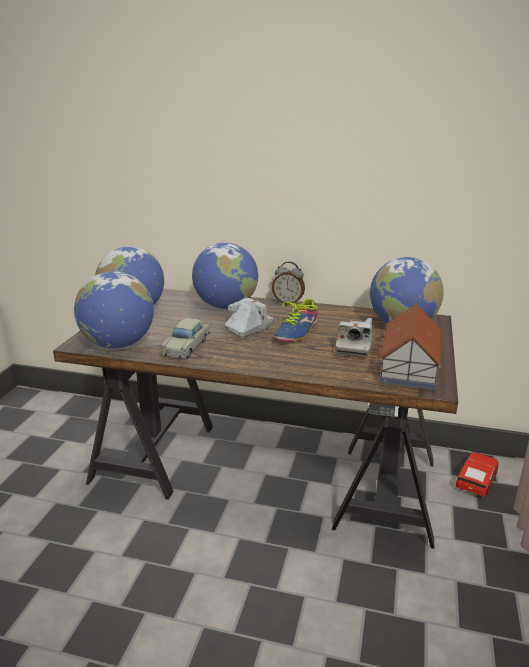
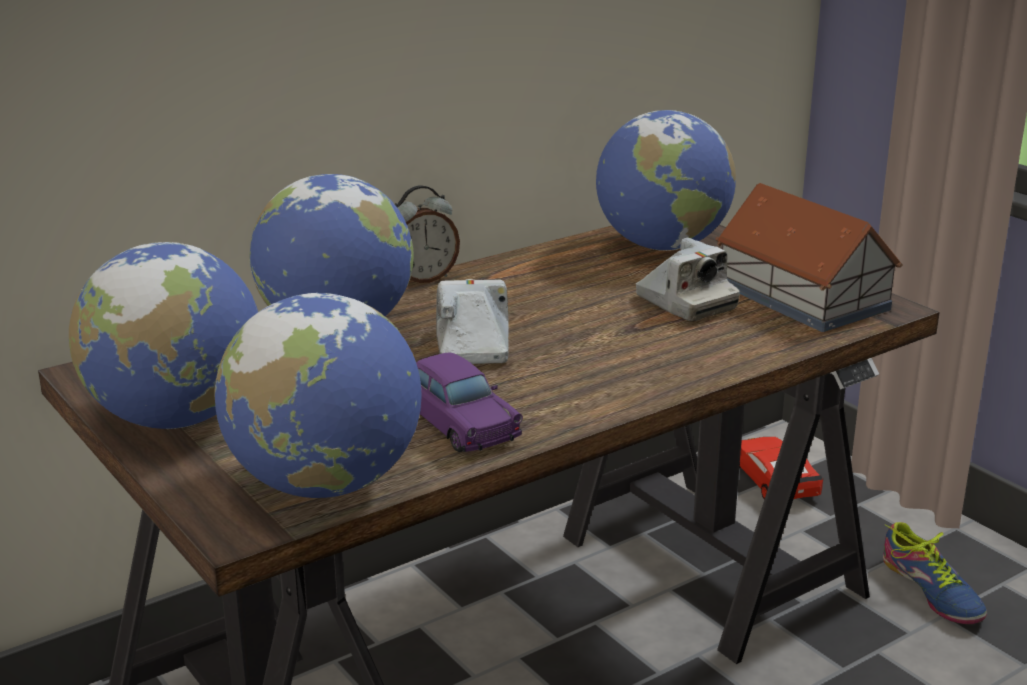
camera: 50 degrees left, 0 degrees up
(187, 346) = (456, 421): beige toy car -> purple toy car
(297, 331) = (556, 316): shoe -> shoe (931, 590)

